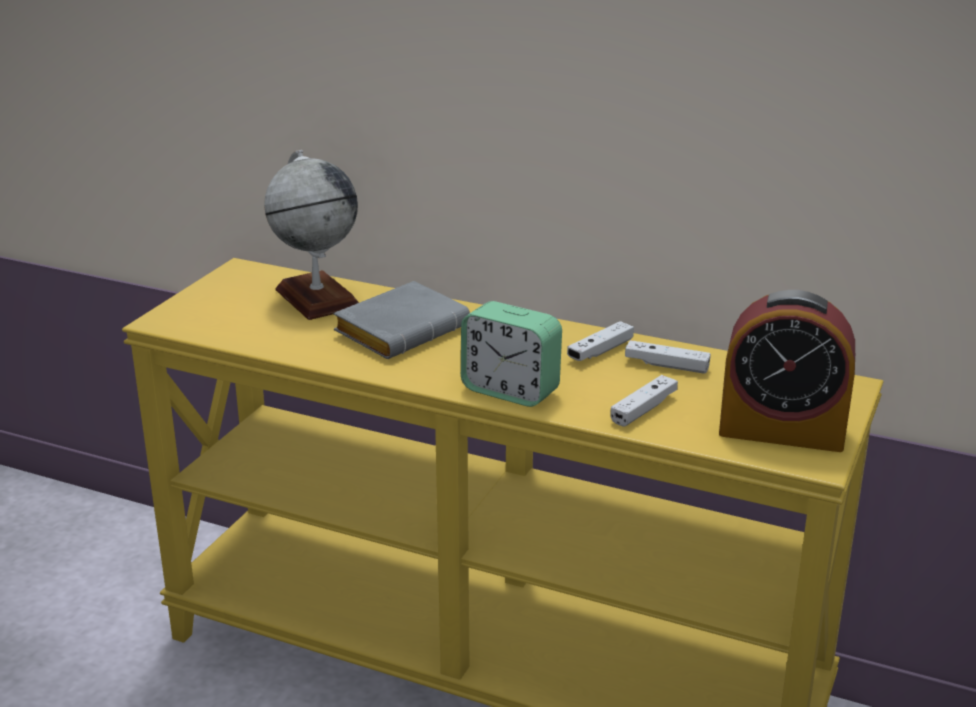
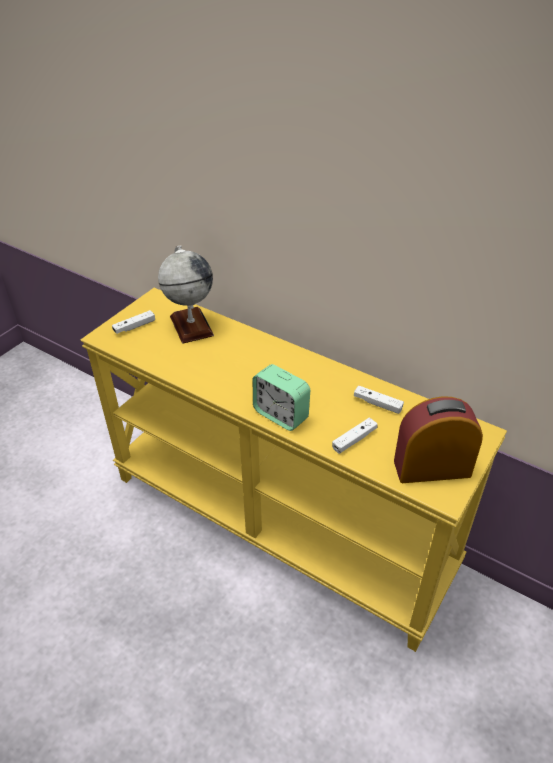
camera: 10 degrees right, 15 degrees up
(402, 329) = (232, 356): grey book -> none
(600, 351) = (341, 387): white game controller -> white game controller (134, 326)
(781, 431) = (432, 468): alarm clock -> alarm clock turned 150 degrees clockwise

